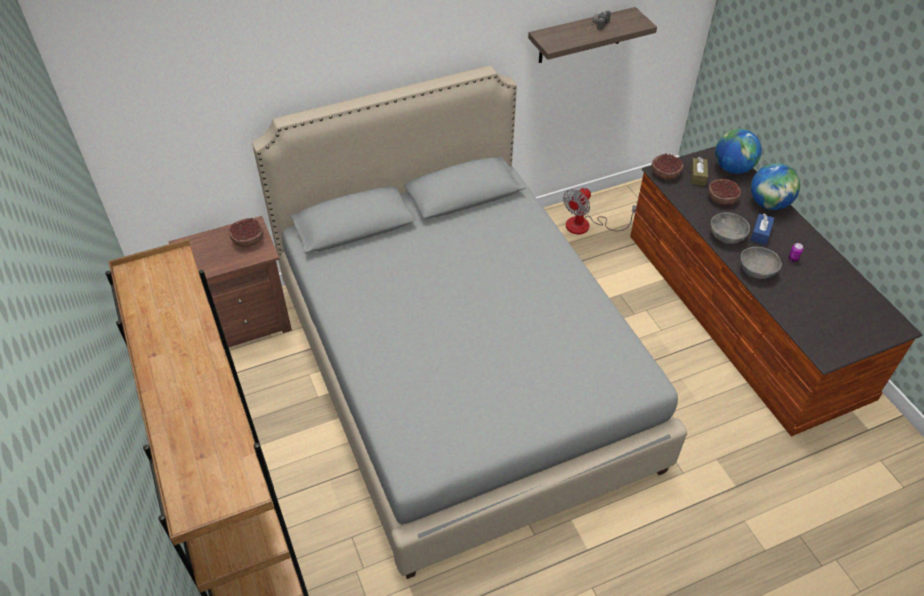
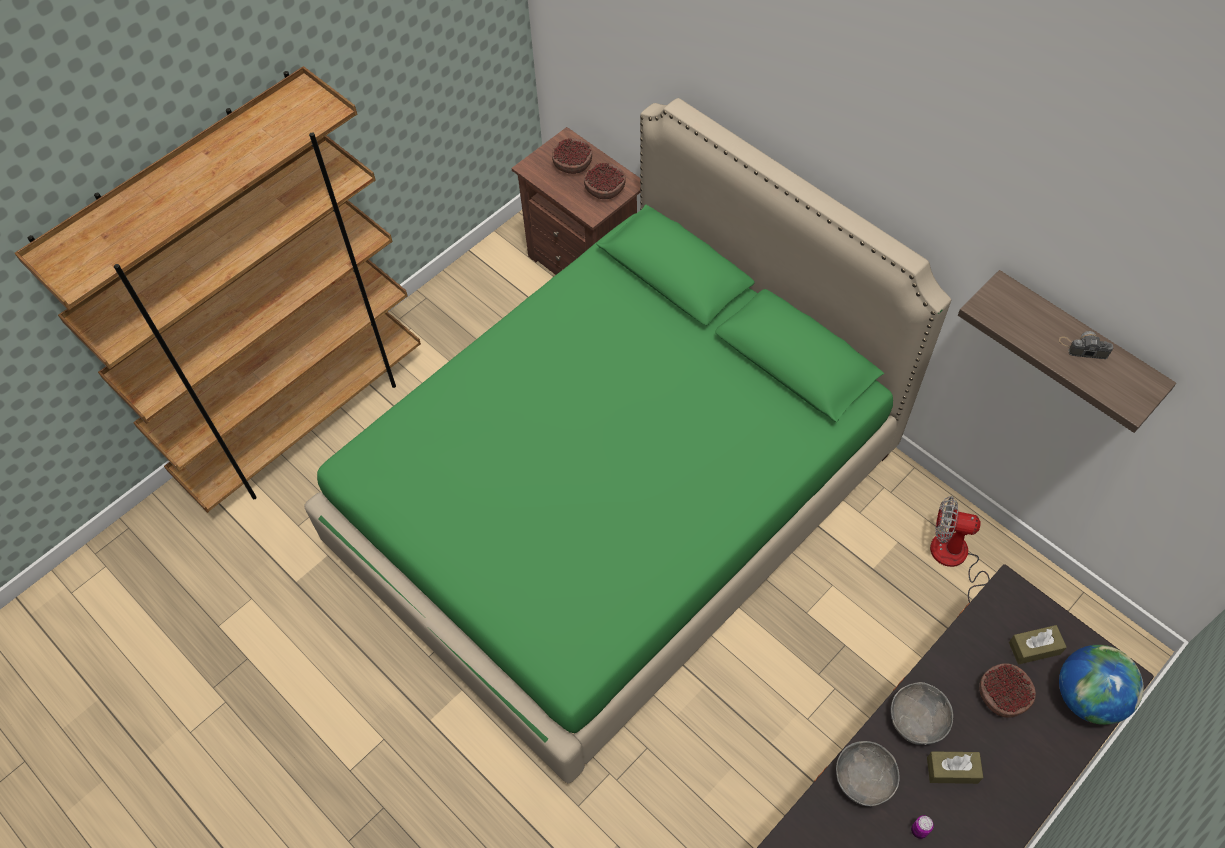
camera: 70 degrees right, 10 degrees up
(460, 373) = (616, 500): grey bed -> green bed
(665, 173) = (1012, 600): bowl -> bowl (572, 164)
(760, 233) = (952, 770): blue tissue box -> brown tissue box
(768, 204) = (1032, 771): globe -> none

